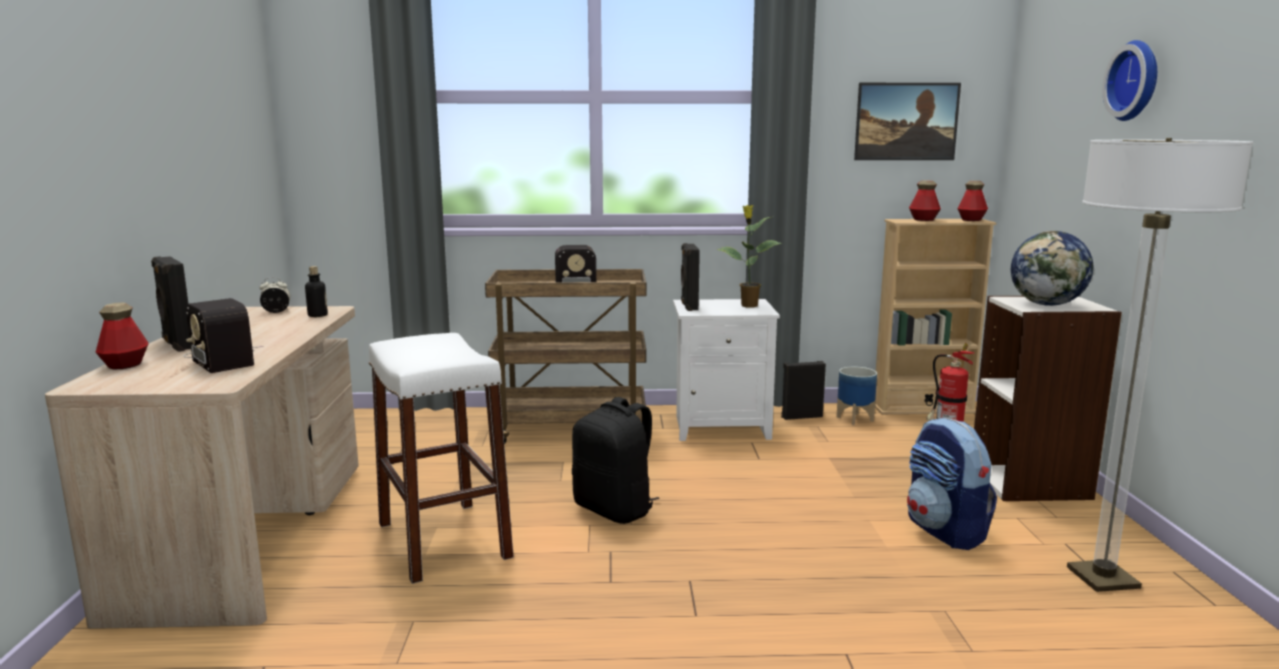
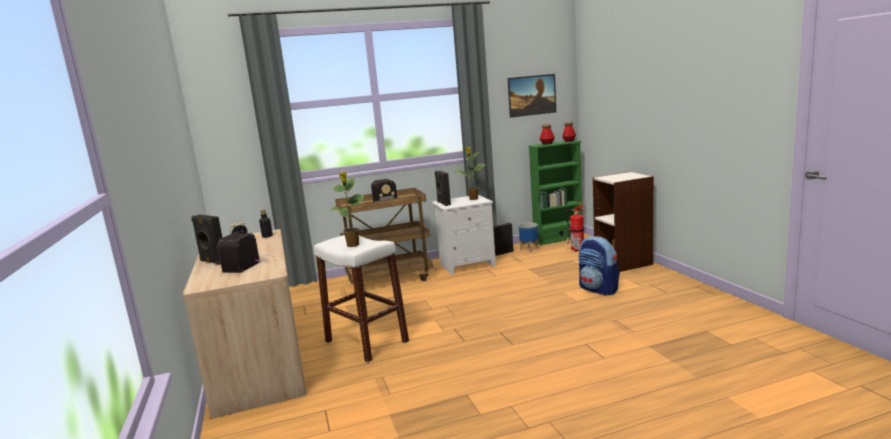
camera: 15 degrees left, 0 degrees up
(125, 365) = (202, 275): bottle -> none
(221, 358) = (251, 263): radio -> radio turned 75 degrees clockwise
(424, 355) = (353, 245): none -> potted plant
(615, 510) = (442, 311): black backpack -> none
(923, 408) = (558, 239): beige bookcase -> green bookcase
(1047, 304) = (621, 177): globe -> none
(1102, 578) = (670, 294): floor lamp -> none
(1136, 81) = (644, 71): wall clock -> none

